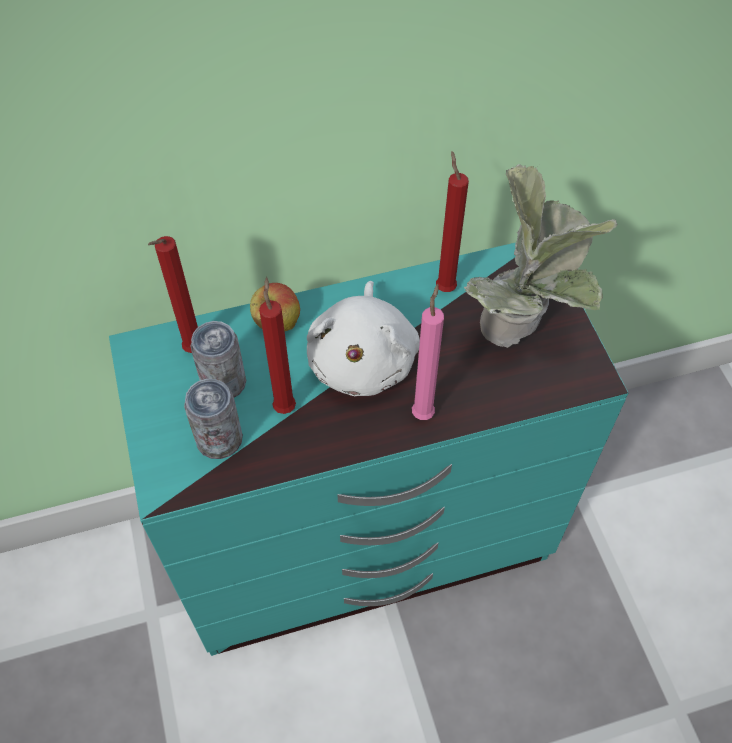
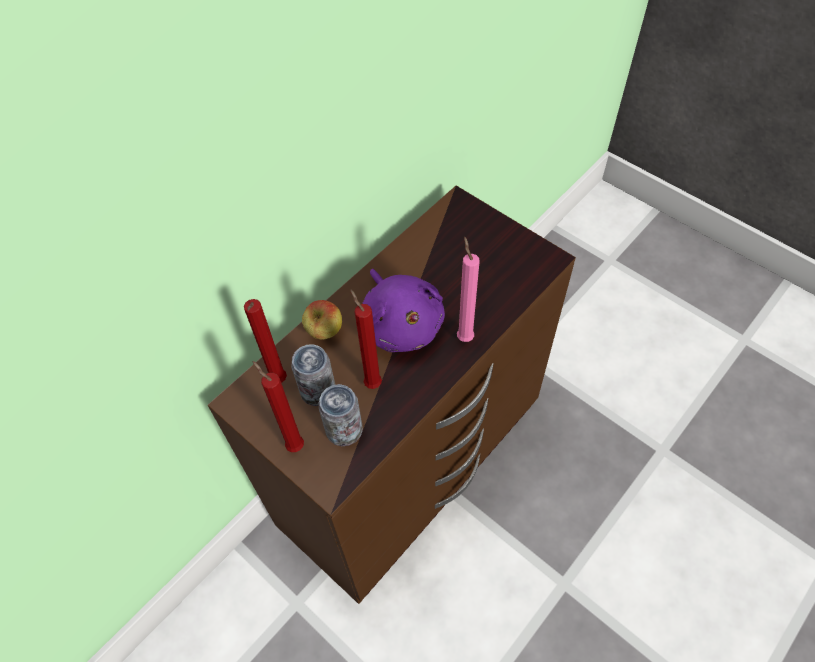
camera: 30 degrees left, 0 degrees up
(363, 359) = (400, 324): white plush toy -> purple plush toy
(367, 544) = (413, 465): turquoise dresser -> brown dresser
(444, 286) = (417, 249): red candle -> red candle (293, 444)
(522, 332) = (487, 253): potted plant -> none

